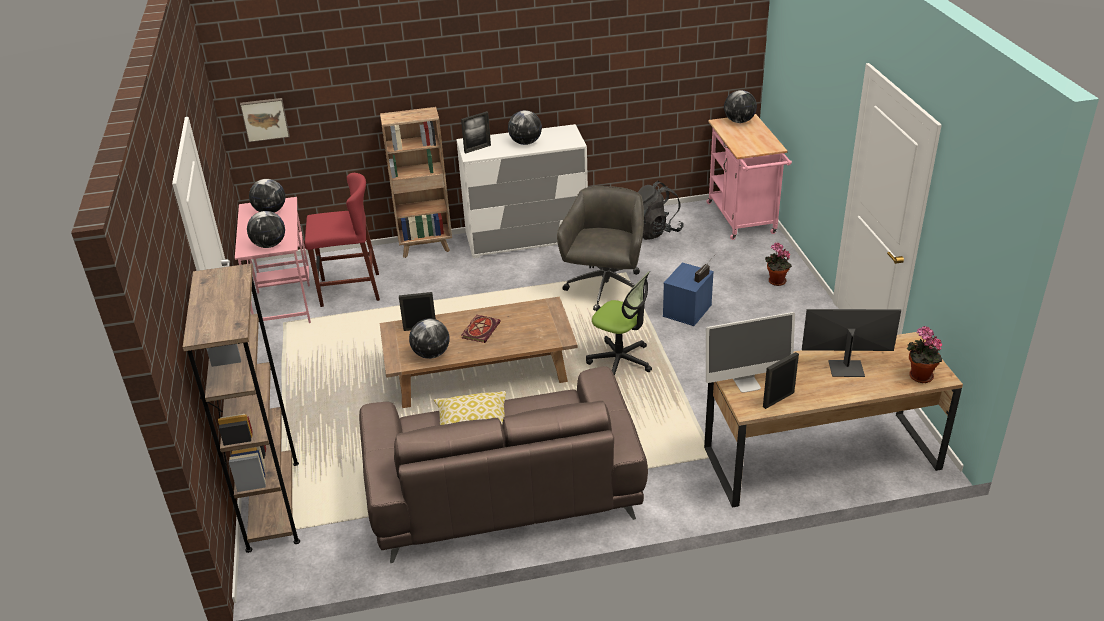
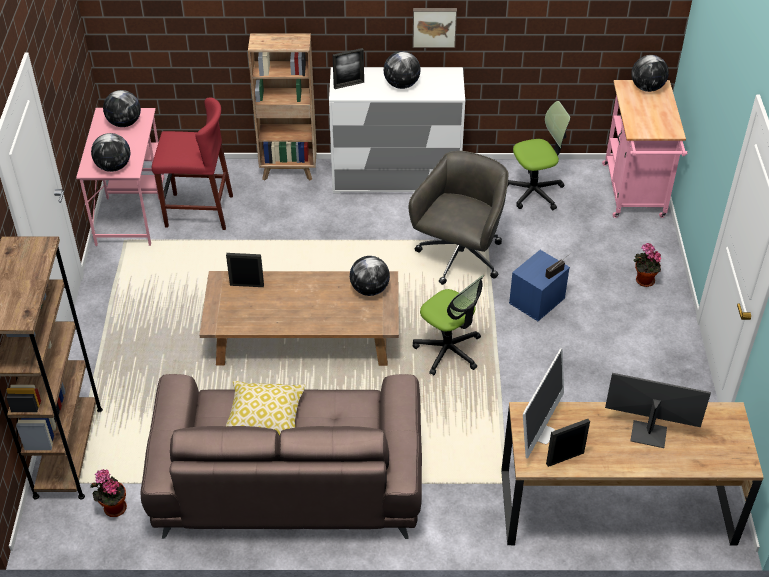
camera: 10 degrees right, 10 degrees up
(265, 119) = (129, 24): picture -> picture (434, 26)
(431, 354) = (250, 319): globe -> globe (370, 289)
(480, 329) = (306, 298): book -> none
(654, 231) = (534, 192): black backpack -> office chair
(747, 383) = (540, 432): monitor -> monitor turned 60 degrees counterclockwise
(918, 376) = (720, 459): potted plant -> potted plant (113, 508)

